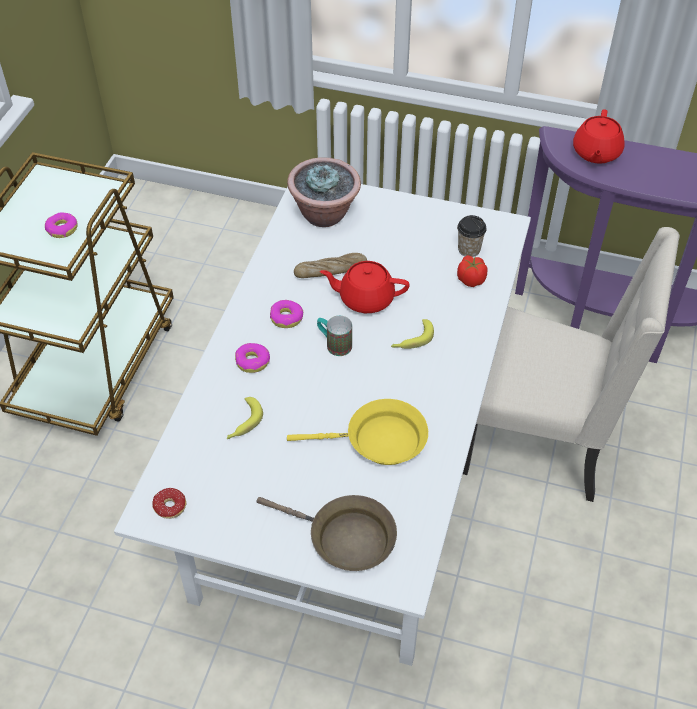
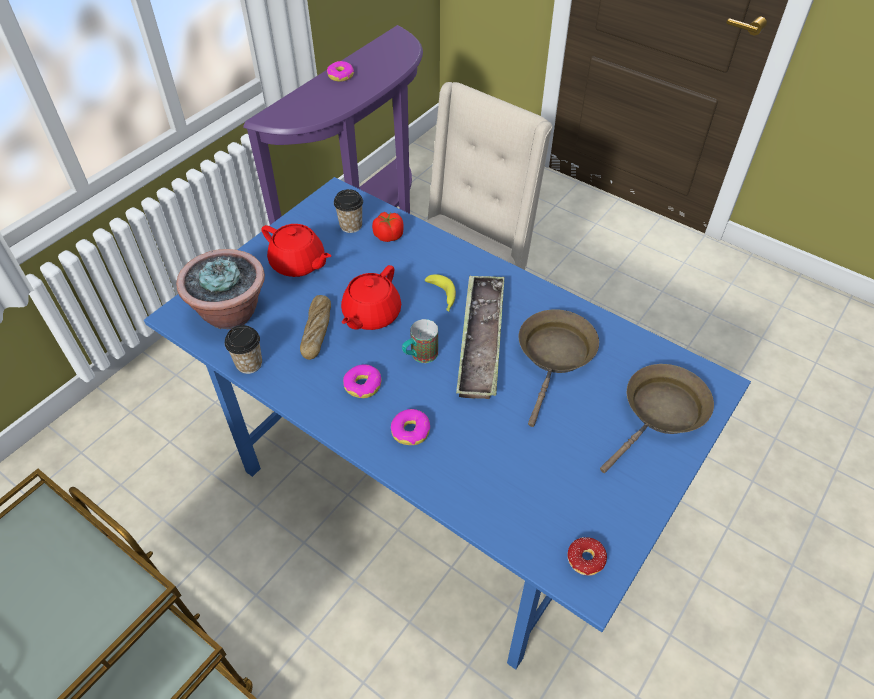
camera: 70 degrees left, 0 degrees up
(62, 229) = (72, 588): donut -> donut (340, 76)
(243, 423) = (493, 461): banana -> none
(278, 244) = (249, 364): none -> cup
(349, 490) = (440, 481): white dining table -> blue dining table
(372, 381) = (481, 340): none -> tray
(379, 441) = (555, 356): yellow frying pan -> brown frying pan
(596, 153) = (304, 105): red teapot -> red teapot (298, 264)

